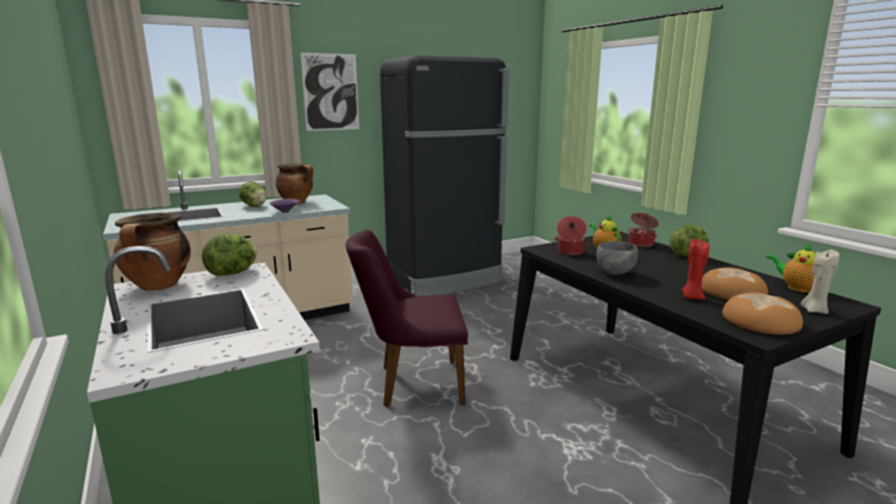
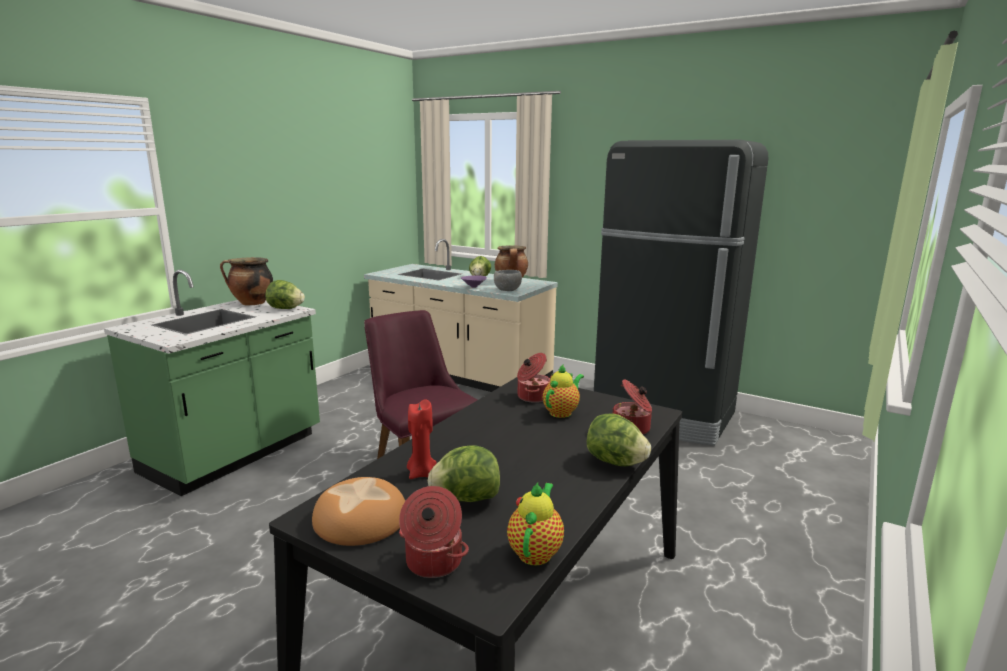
camera: 60 degrees right, 0 degrees up
(331, 92) = (589, 179): picture -> none
(615, 273) = (476, 426): grey bowl -> grey bowl (507, 290)
(732, 292) = (466, 499): bread -> lettuce
(814, 310) = (432, 562): beige candle -> cooking pot

